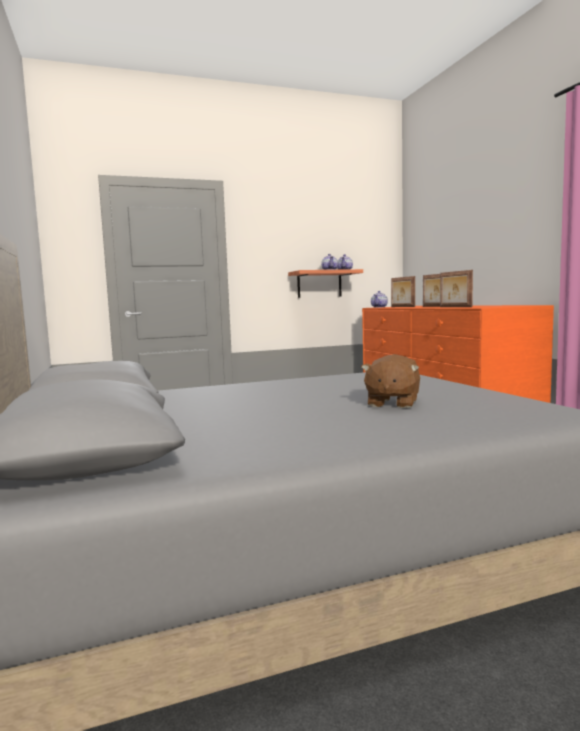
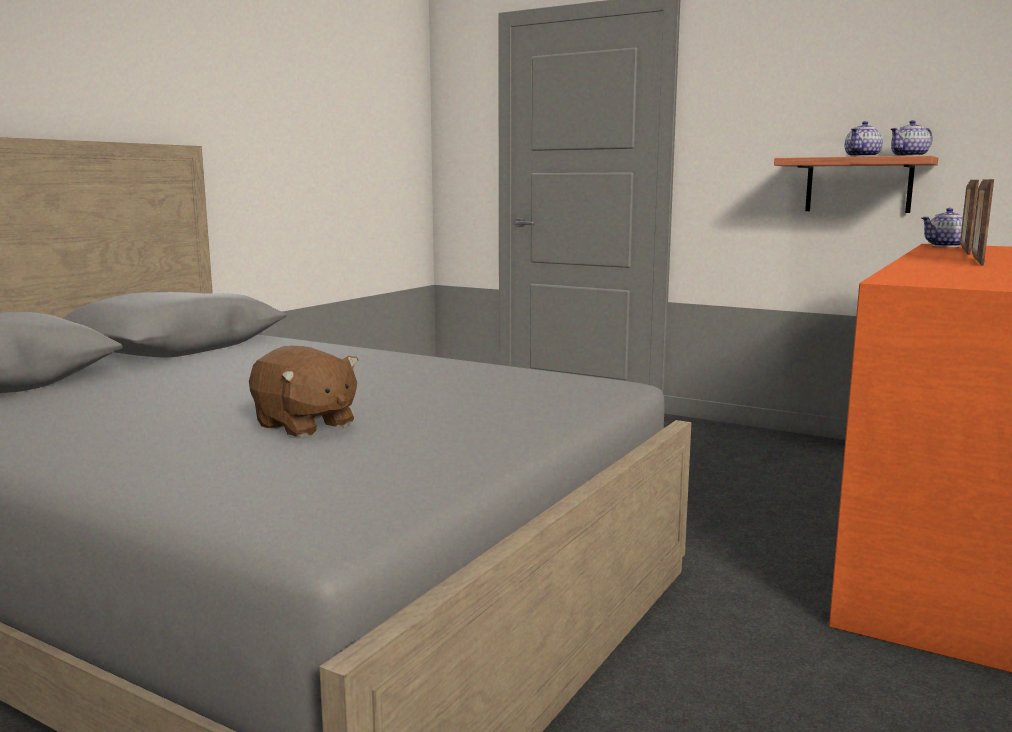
camera: 50 degrees right, 5 degrees up
(392, 403) = (305, 425): brown plush toy -> brown plush toy turned 120 degrees counterclockwise
(455, 307) = (937, 269): picture frame -> none

